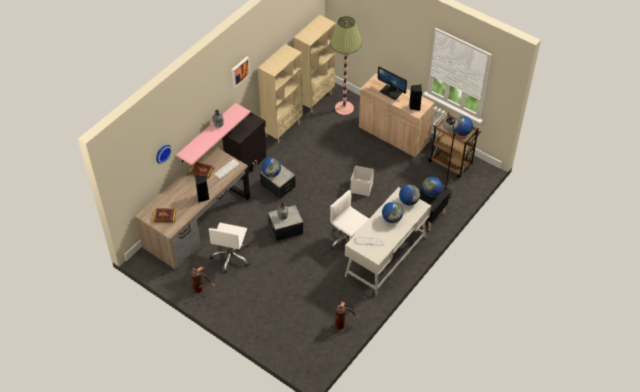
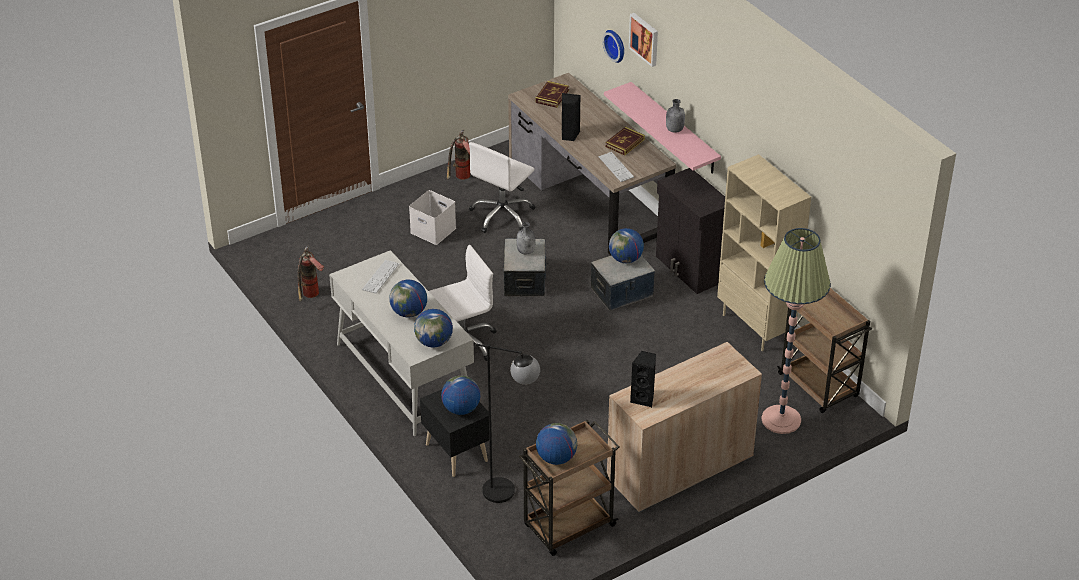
camera: 110 degrees right, 10 degrees down
(231, 257) = (502, 215): white office chair -> white office chair turned 90 degrees counterclockwise
(239, 71) = (736, 114): picture -> picture (645, 39)
(315, 100) = (819, 386): beige bookcase -> brown cart
(362, 187) = (569, 389): white storage box -> white storage box (432, 230)
(391, 92) = (698, 378): monitor -> none

